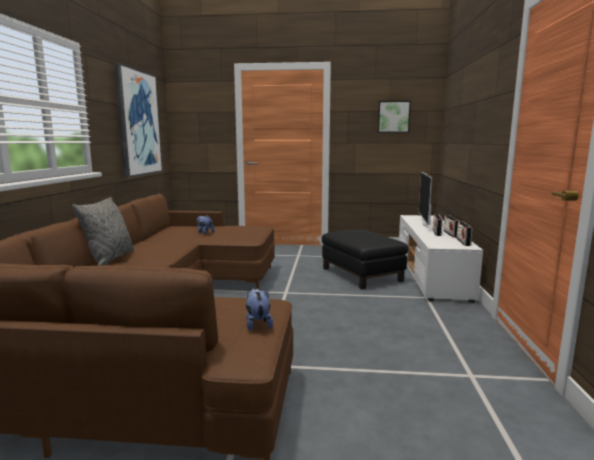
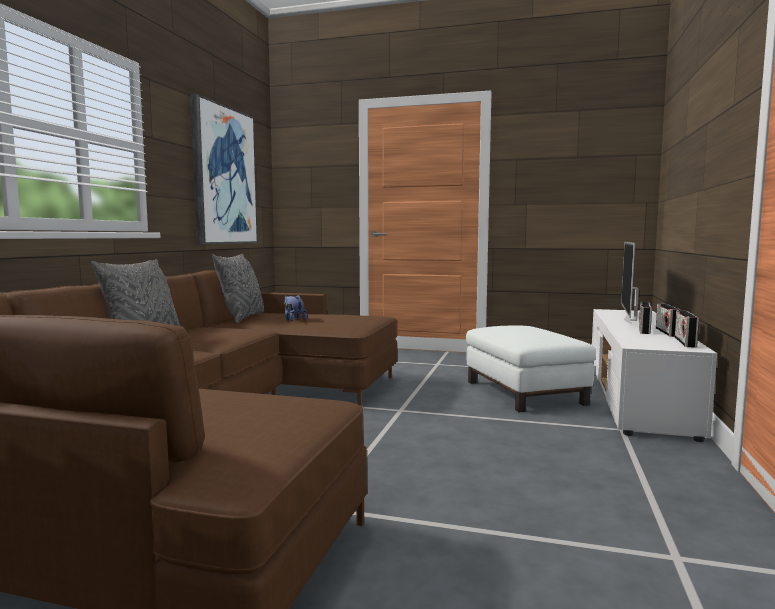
camera: 10 degrees right, 5 degrees down
(165, 232) = (242, 317): none -> grey pillow
(258, 324) = (285, 429): plush toy -> none
(362, 274) = (525, 393): black ottoman -> white ottoman
(393, 117) = (584, 165): picture -> none

